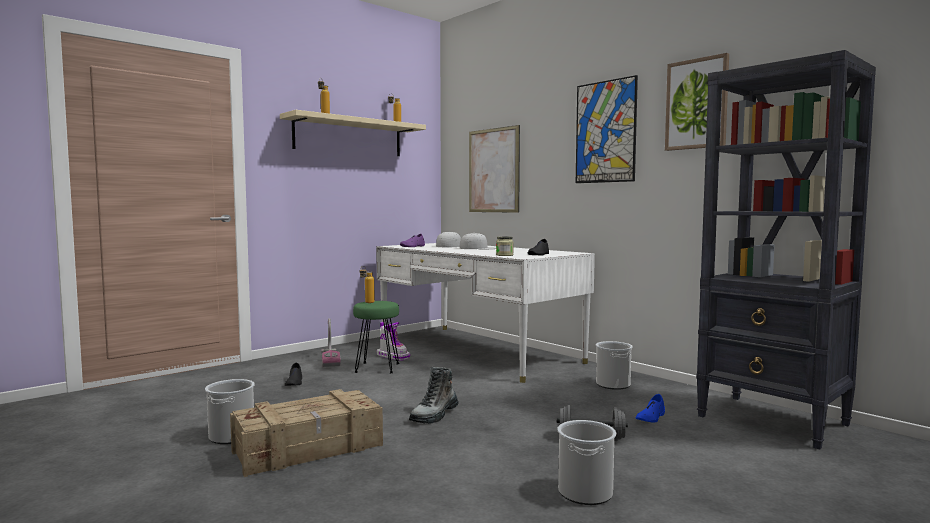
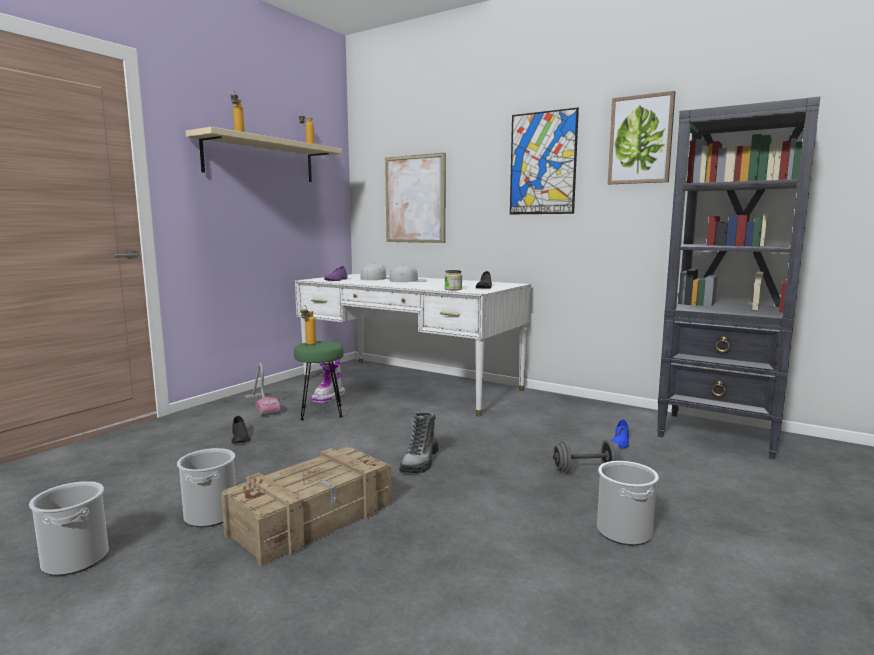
camera: 15 degrees left, 5 degrees up
(393, 356) = (329, 397): boot -> boot turned 90 degrees clockwise
(613, 384) = (562, 411): bucket -> bucket (76, 559)

